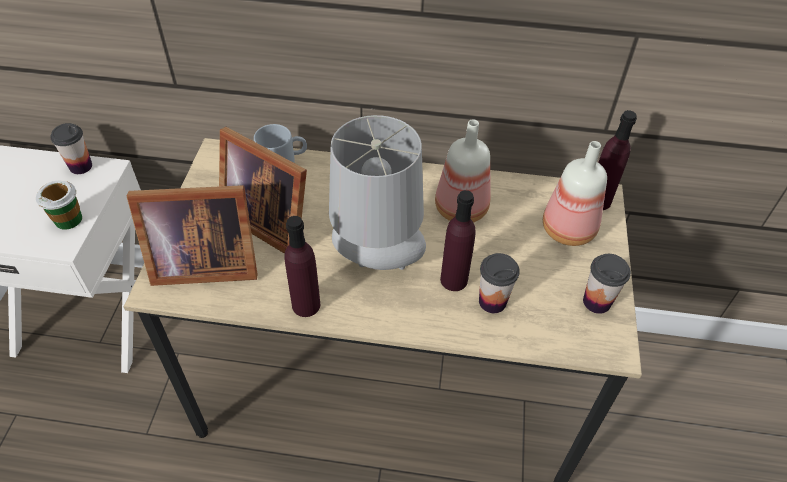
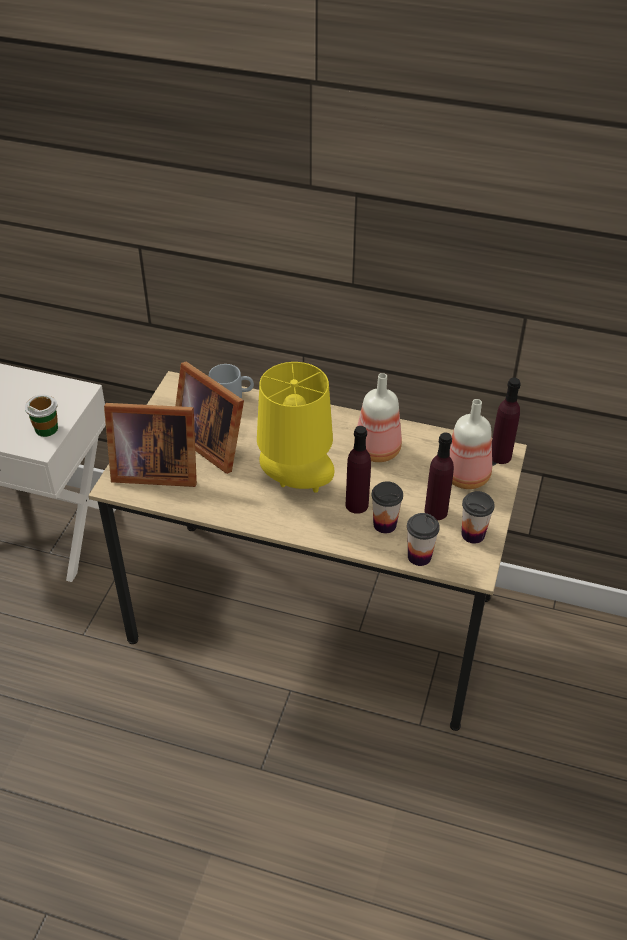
camera: 10 degrees right, 5 degrees down
(81, 166) = (60, 386): cup -> cup (419, 556)
(306, 305) = (232, 510): purple bottle -> purple bottle (436, 511)
(376, 263) = (295, 485): grey table lamp -> yellow table lamp

